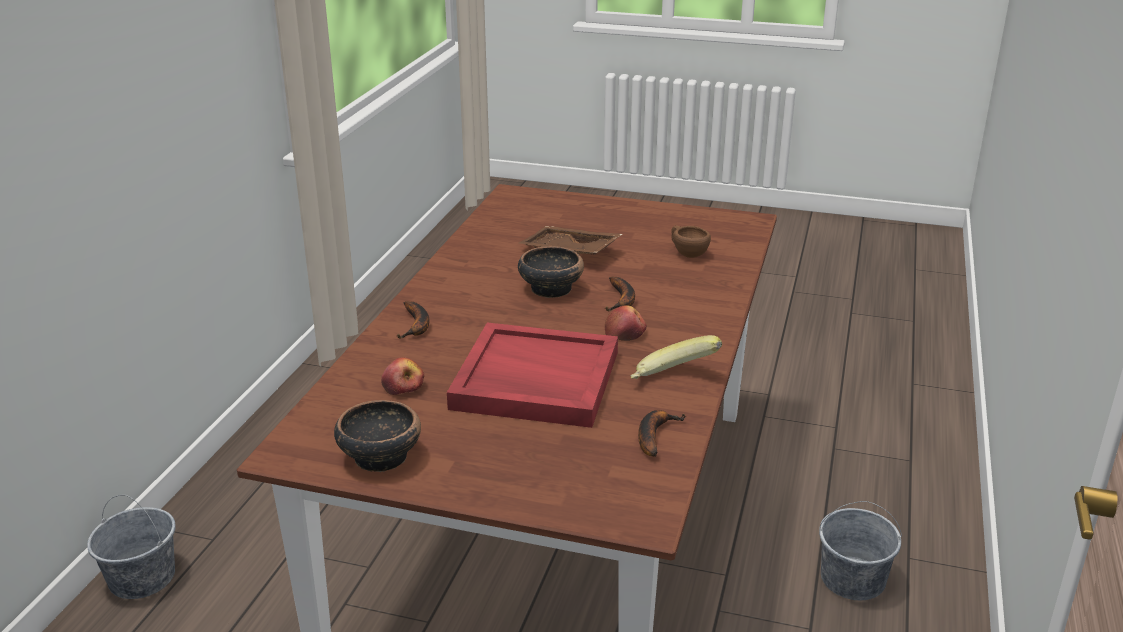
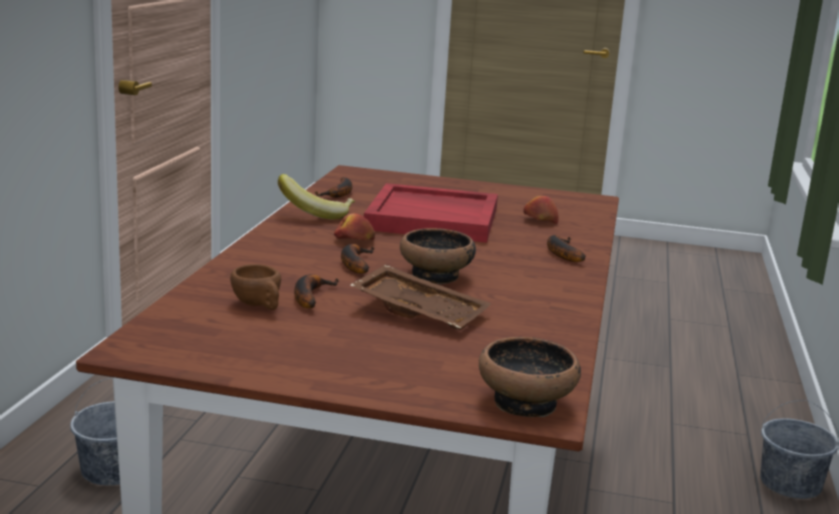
camera: 175 degrees right, 10 degrees down
(379, 457) = (529, 195): bowl -> bowl (526, 403)
(653, 263) = (309, 296): none -> banana

